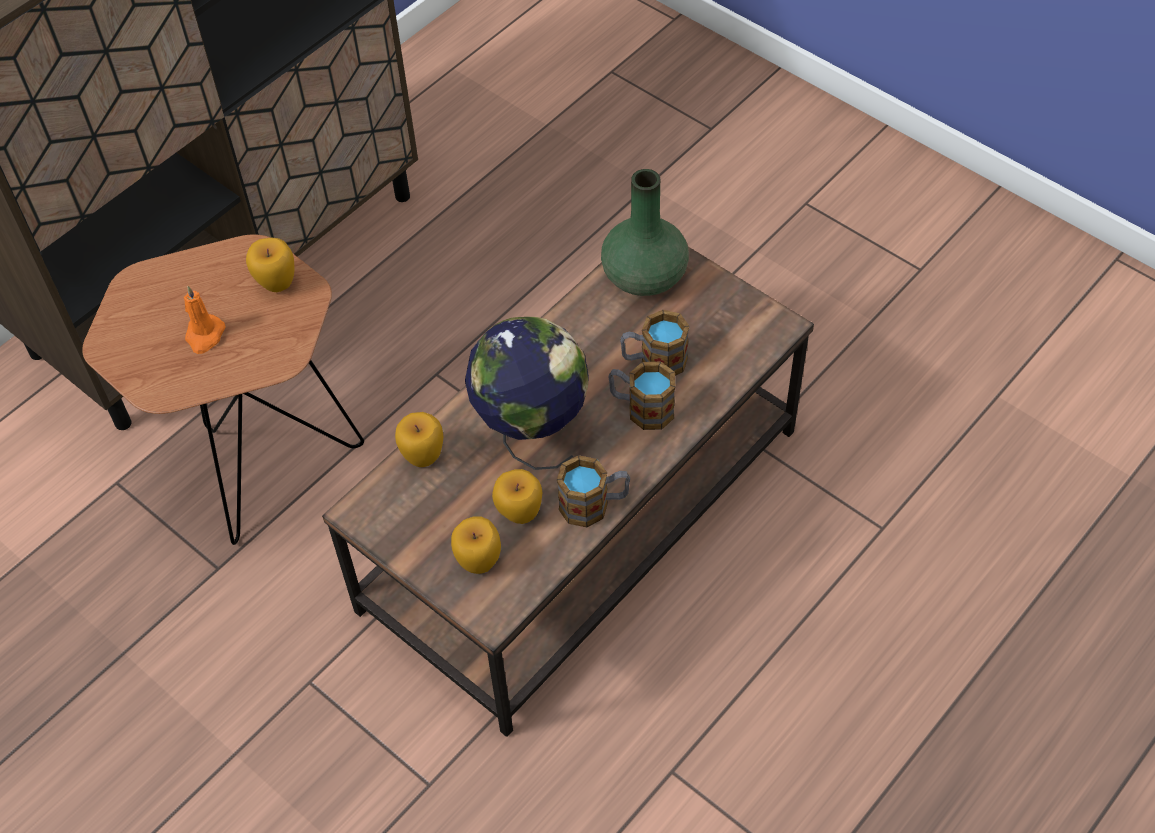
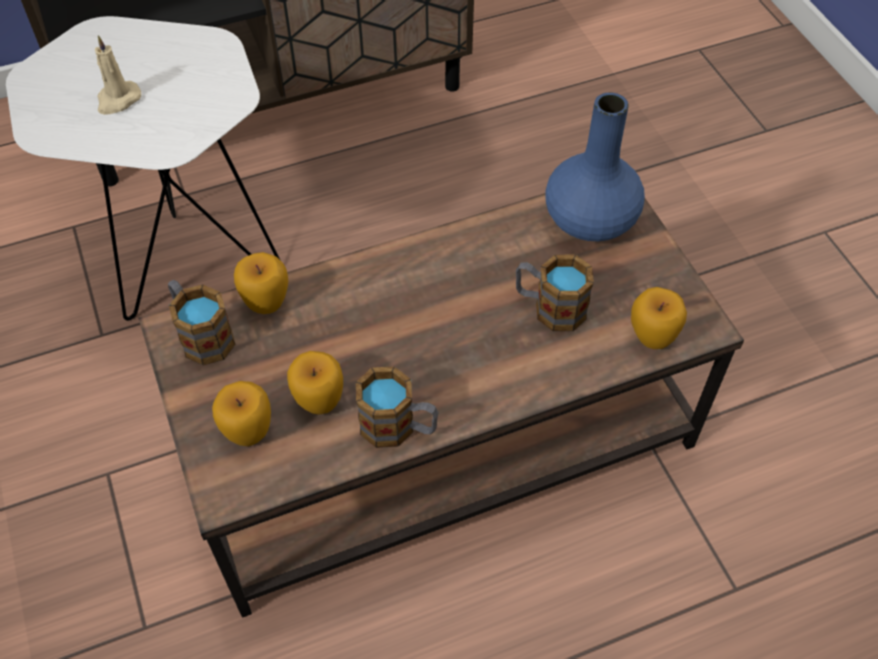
camera: 25 degrees right, 0 degrees up
(205, 336) = (118, 100): orange candle -> beige candle
(262, 473) = (190, 269): brown side table -> white side table
(276, 283) = (213, 79): apple -> apple (651, 338)
(531, 432) = (383, 325): globe -> none
(641, 408) = (508, 349): mug -> mug (201, 335)
(644, 275) = (590, 219): green vase -> blue vase

